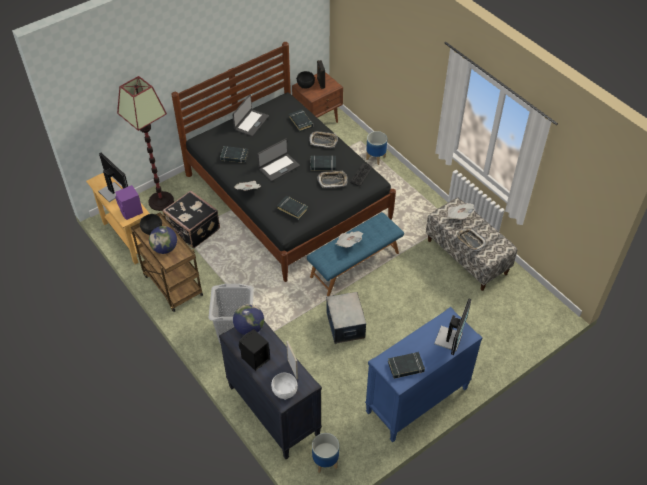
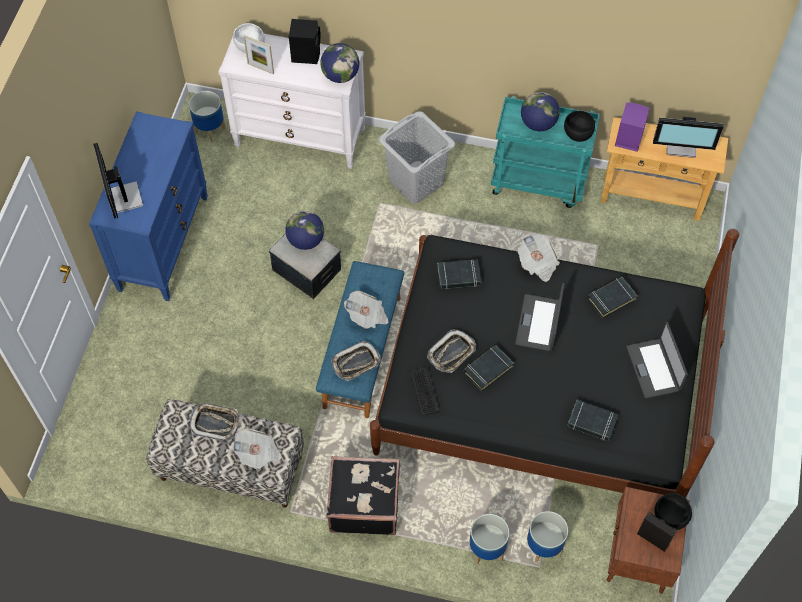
camera: 140 degrees right, 10 degrees up
(161, 201) = (677, 267): floor lamp -> none
(171, 284) = (539, 182): brown cart -> turquoise cart
(193, 230) = (595, 258): black suitcase -> black suitcase (363, 503)
(273, 411) = (300, 138): black dresser -> white dresser
(323, 141) = (528, 411): tray -> tray (355, 363)
(340, 314) = (306, 240): none -> globe
(351, 145) = (544, 547): none -> planter
(406, 367) = (149, 141): black book -> none

